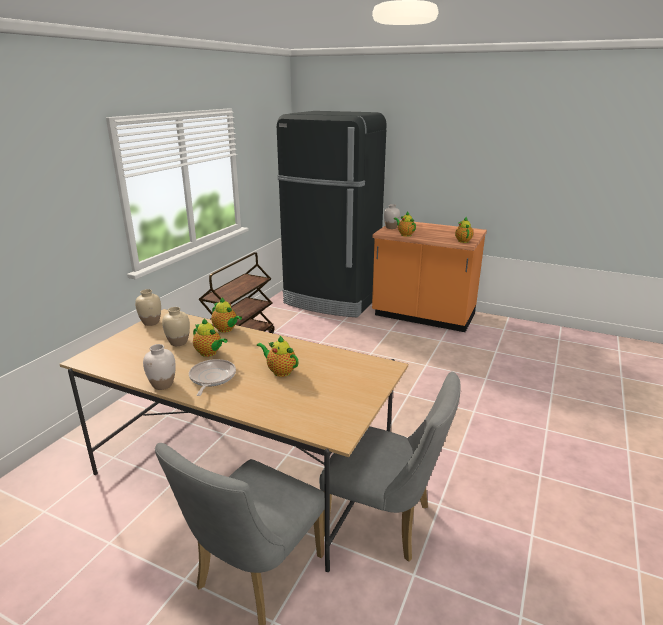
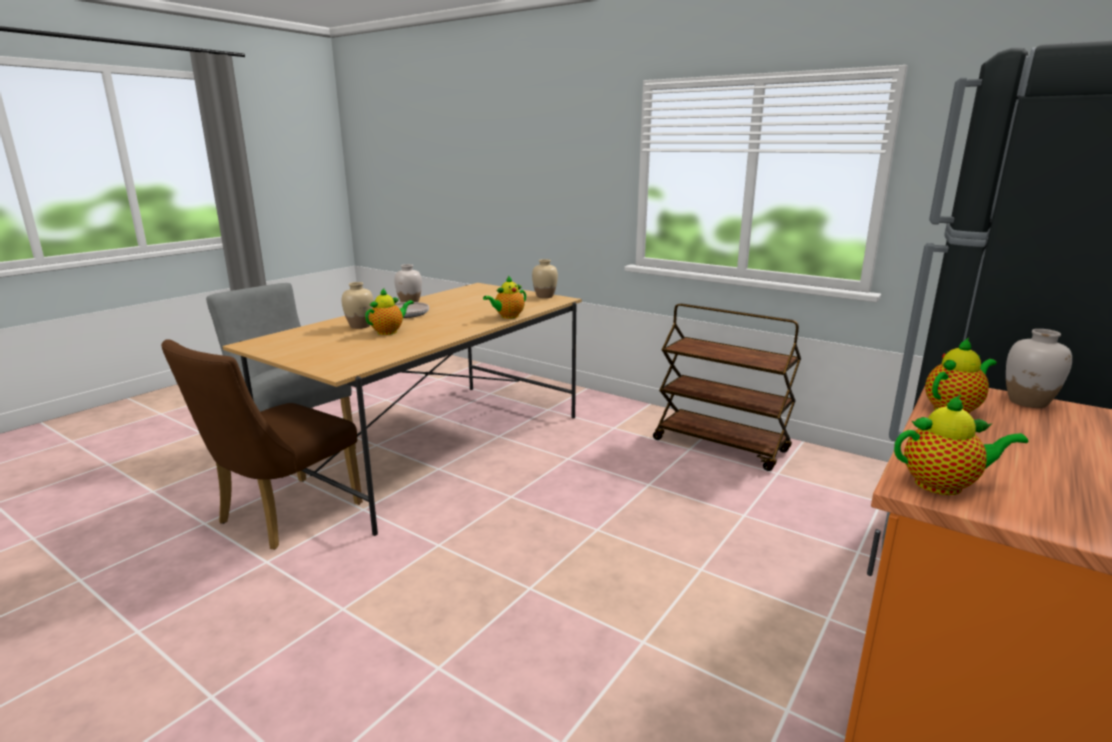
camera: 100 degrees right, 5 degrees down
(178, 342) = (489, 304): beige vase -> beige vase (360, 326)
(209, 353) = (455, 312): teapot -> none
(385, 522) = (282, 517): grey chair -> brown chair

